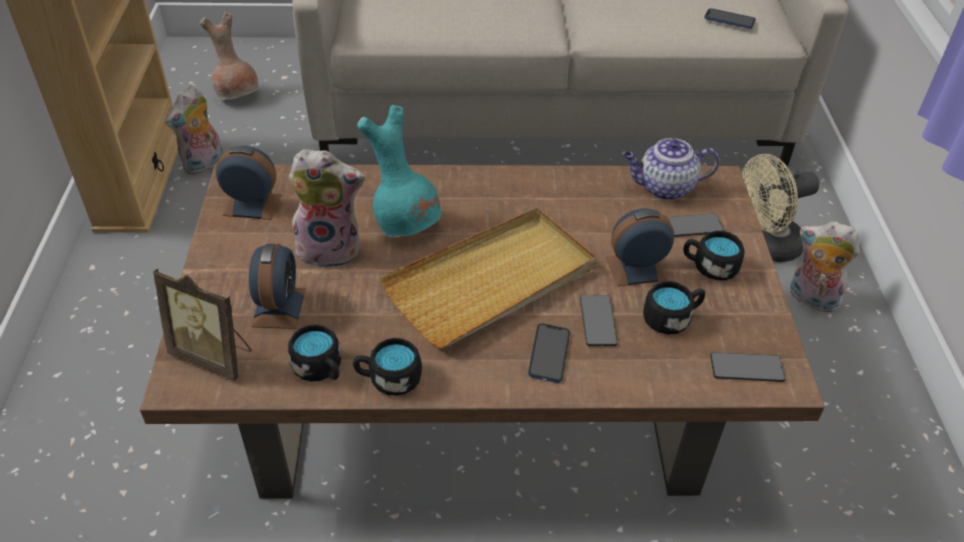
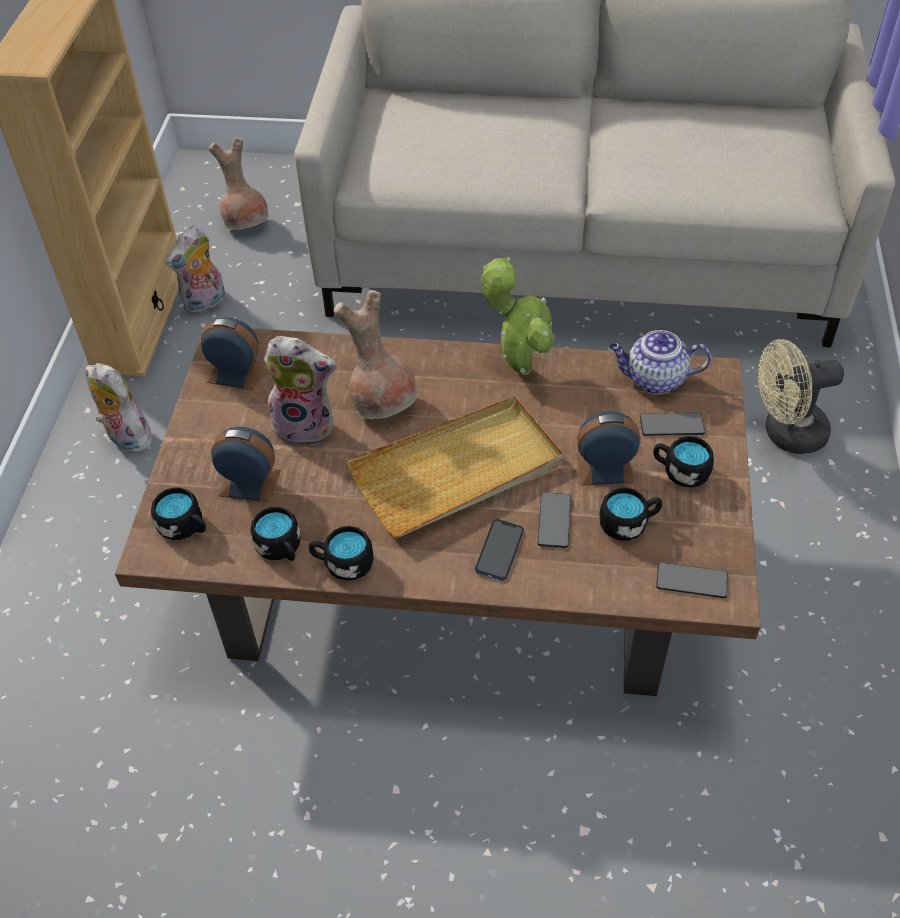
camera: 10 degrees right, 5 degrees up
(214, 356) = (185, 527): picture frame -> black mug
(279, 307) = (250, 483): alarm clock -> alarm clock turned 90 degrees counterclockwise
(407, 224) = (383, 403): turquoise vase -> brown vase
(533, 184) = (518, 366): none -> potted plant
(729, 20) = (767, 184): phone -> none
(810, 299) = (822, 498): plush toy -> plush toy (125, 438)

